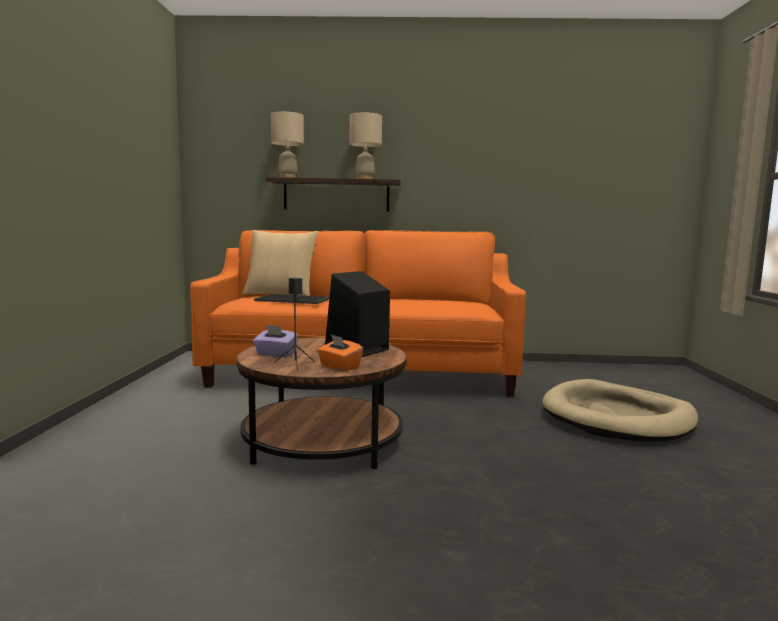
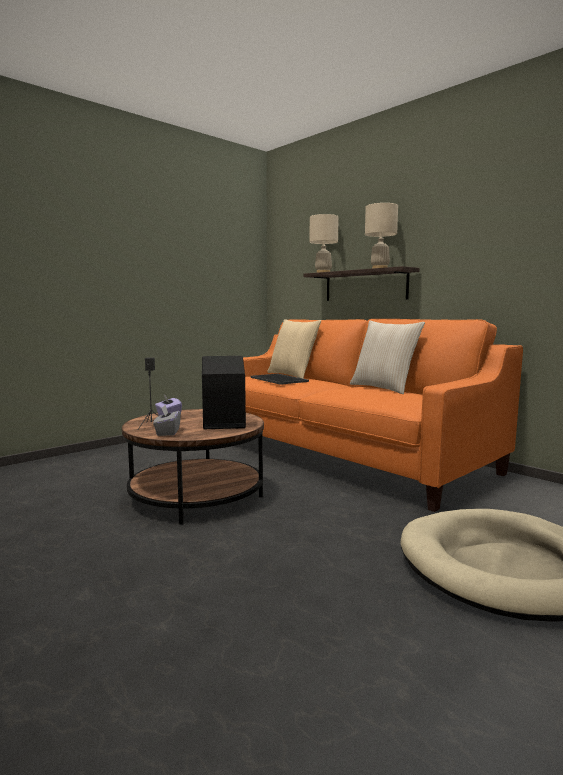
camera: 45 degrees right, 0 degrees up
(339, 367) = (167, 432): orange tissue box -> grey tissue box
(410, 298) = (384, 388): none -> beige pillow

